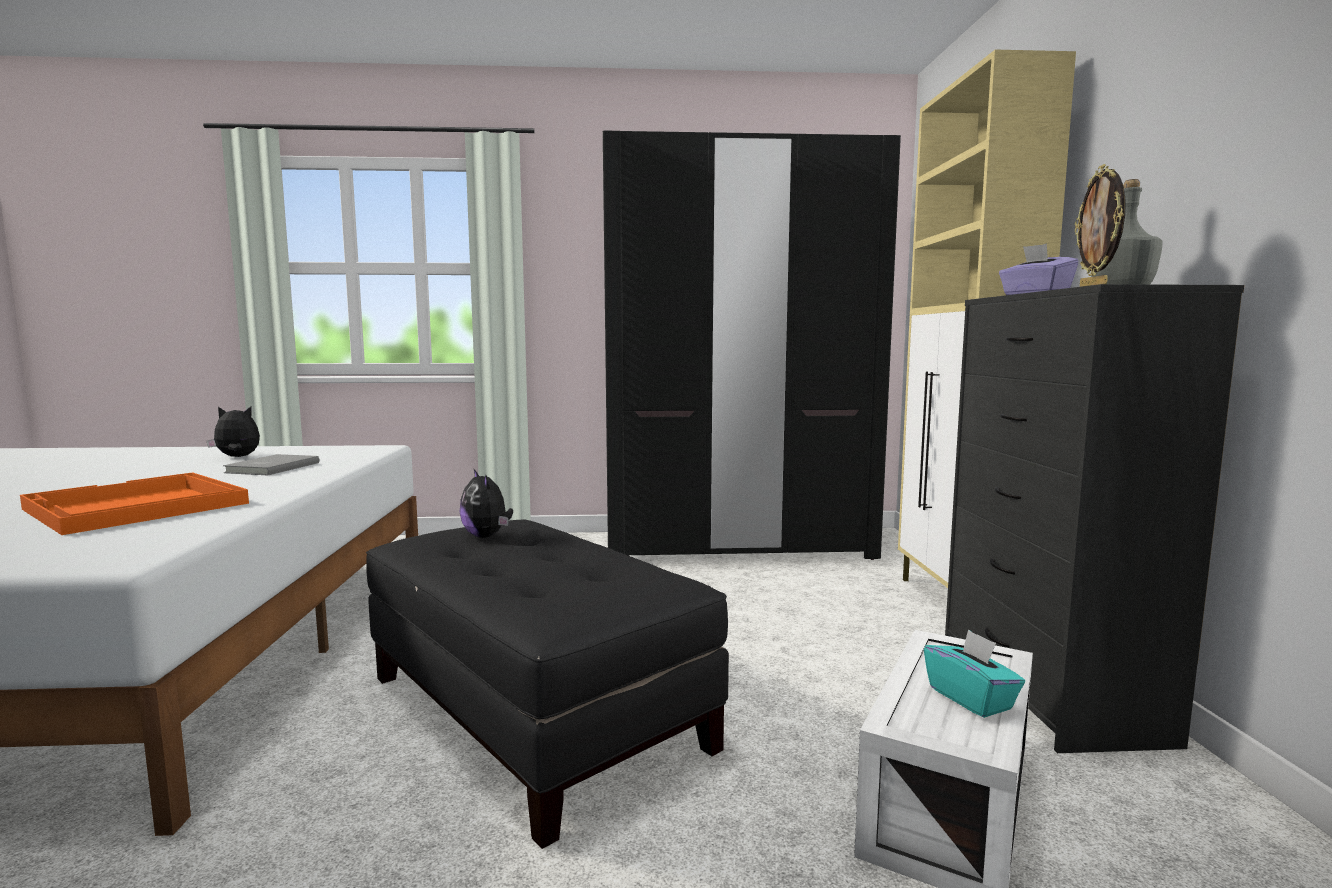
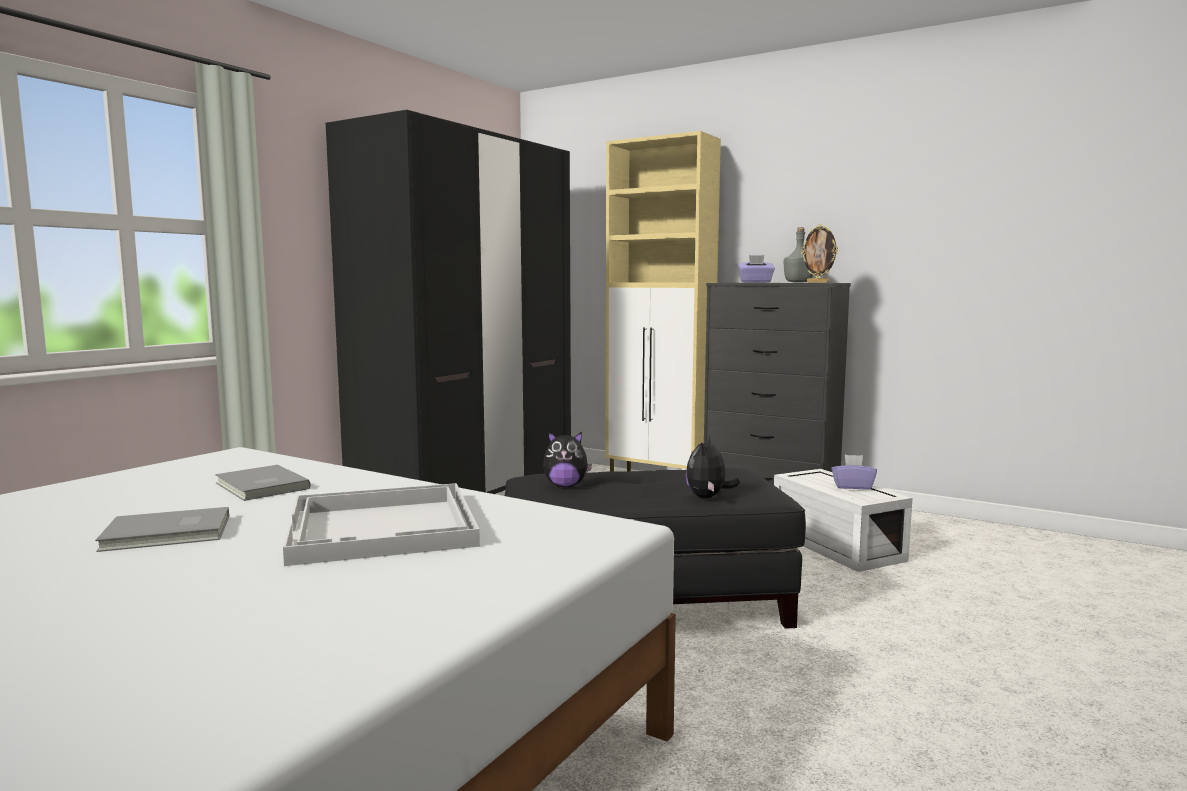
camera: 55 degrees left, 0 degrees up
(124, 479) = (169, 534): none -> grey book
(136, 507) = (384, 527): orange tray -> white tray
(237, 457) = (127, 494): plush toy -> plush toy (708, 497)
(971, 698) = (852, 486): turquoise tissue box -> purple tissue box

